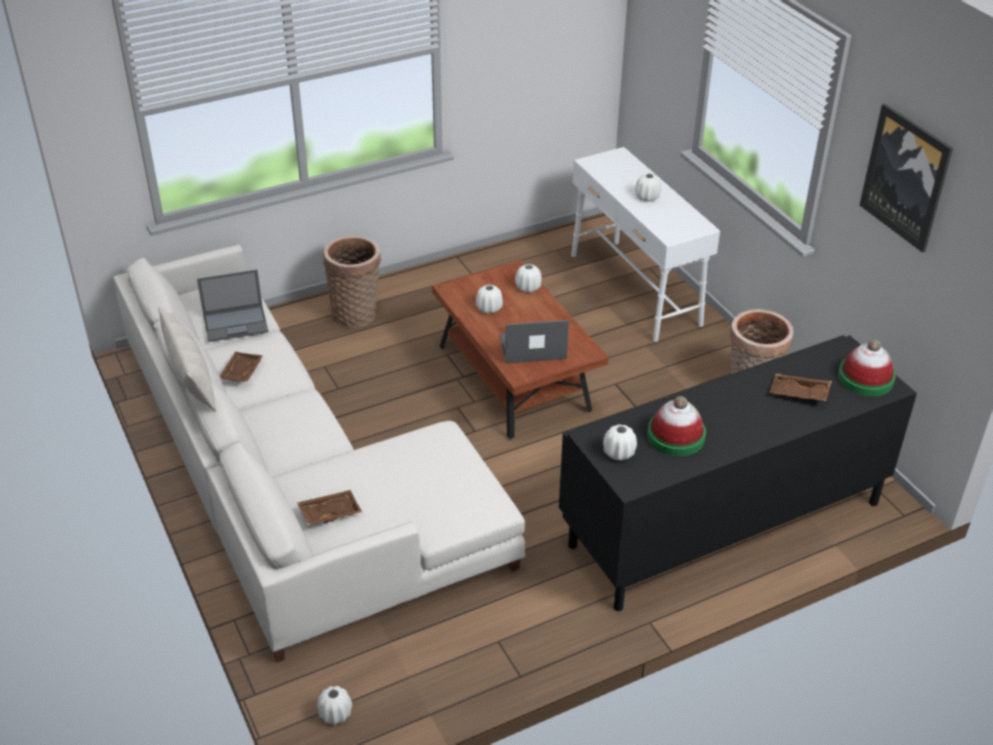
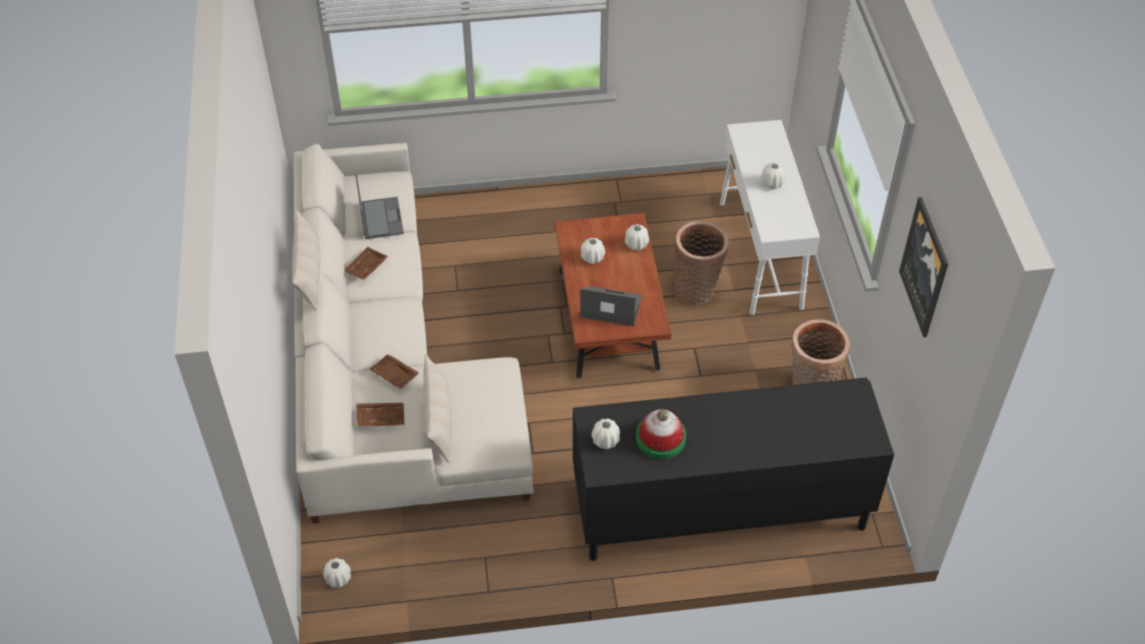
camera: 20 degrees right, 10 degrees up
(236, 323) = (381, 217): laptop -> laptop turned 105 degrees counterclockwise
(356, 314) = (503, 219): basket -> basket (697, 289)
(399, 500) = (438, 421): none -> beige pillow
(798, 394) = (788, 427): brown tray -> brown tray (394, 376)
(865, 378) = (856, 427): hat -> none

